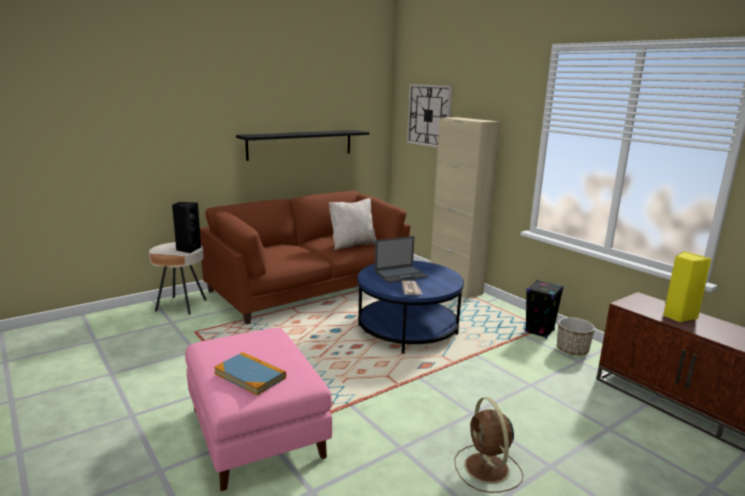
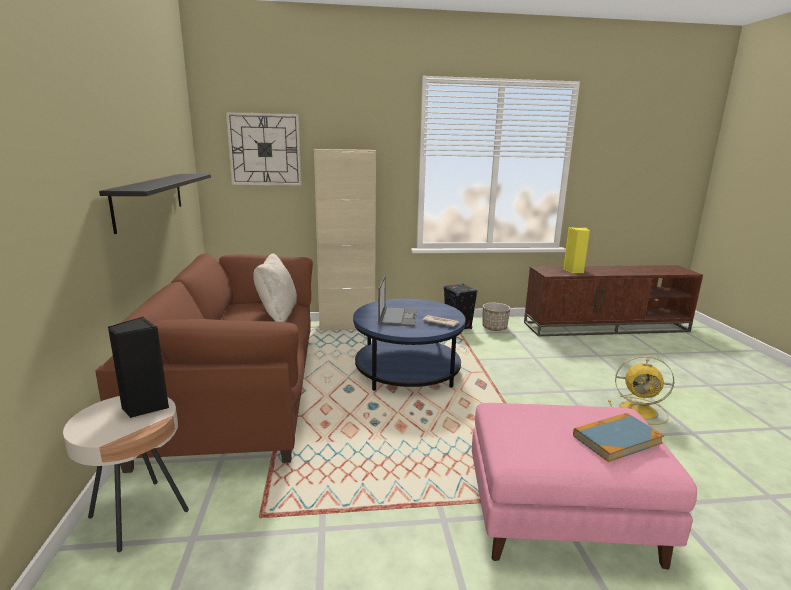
camera: 60 degrees left, 0 degrees up
(487, 469) = (640, 410): brown fan -> yellow fan

